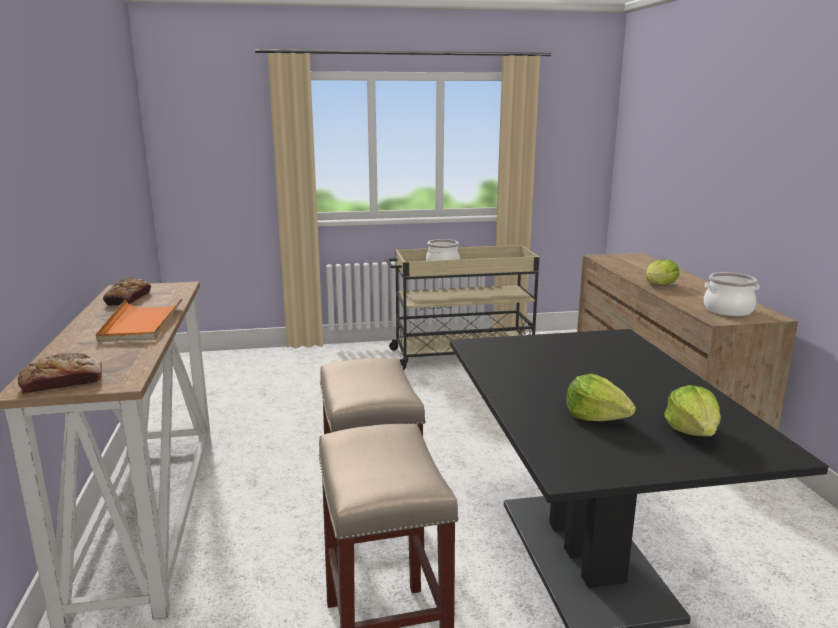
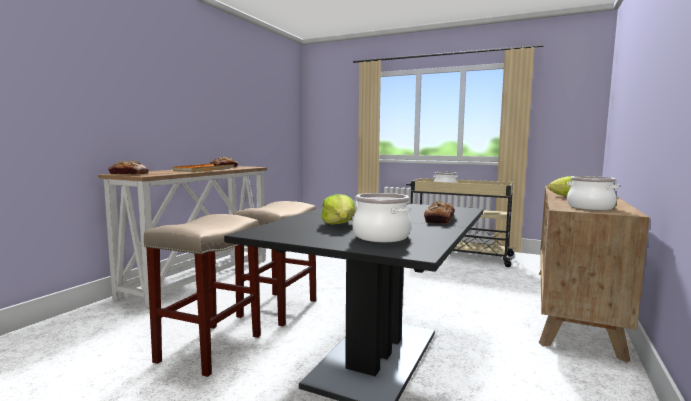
camera: 35 degrees right, 10 degrees down
(653, 371) = (439, 219): none -> bread
(693, 431) = (382, 237): lettuce -> cooking pot

